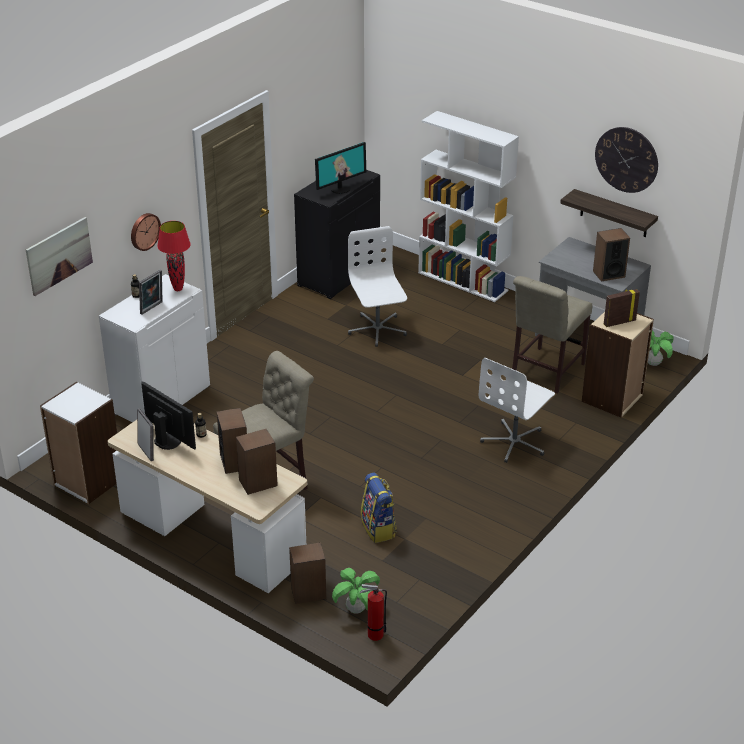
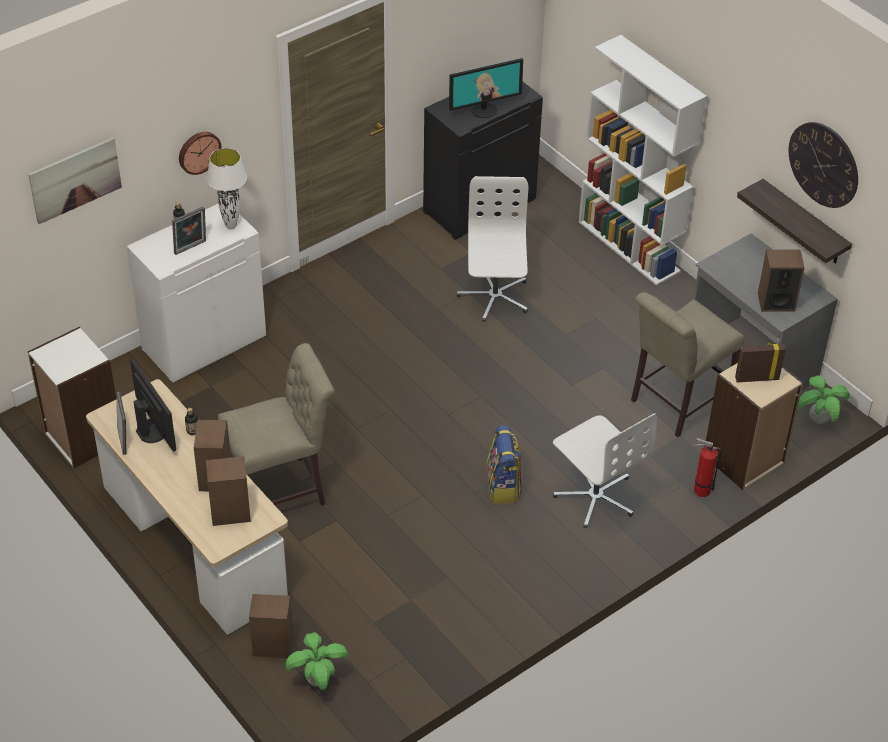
camera: 15 degrees right, 10 degrees up
(178, 289) = (231, 226): red table lamp -> white table lamp
(373, 635) = (324, 718): fire extinguisher -> fire extinguisher (699, 490)
(379, 528) = (386, 578): backpack -> backpack (504, 487)
(515, 442) = (595, 496): white office chair -> white office chair turned 90 degrees counterclockwise

